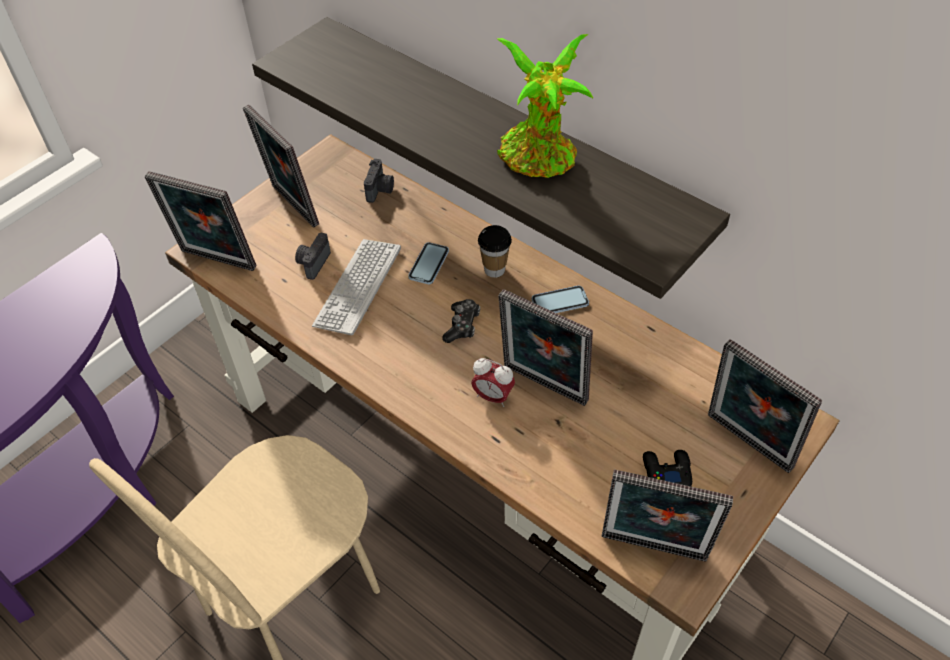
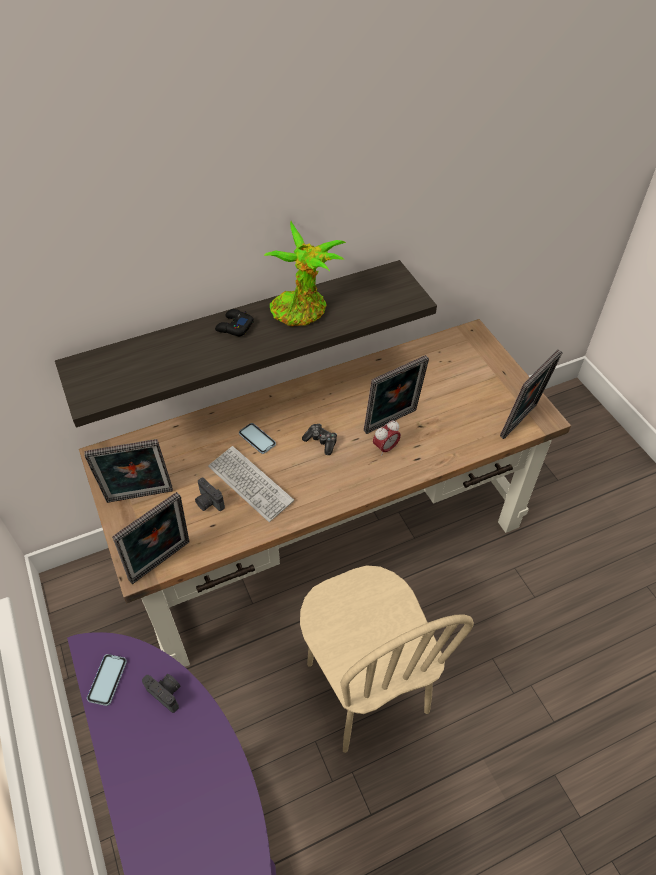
camera: 65 degrees left, 0 degrees up
(380, 190) = (165, 439): camera -> camera (166, 693)
(494, 270) = (285, 408): cup -> none
(560, 302) = (333, 389): phone -> phone (107, 680)
(666, 472) = (477, 396): black game controller -> black game controller (234, 327)
(746, 445) = (476, 358): picture frame -> none

